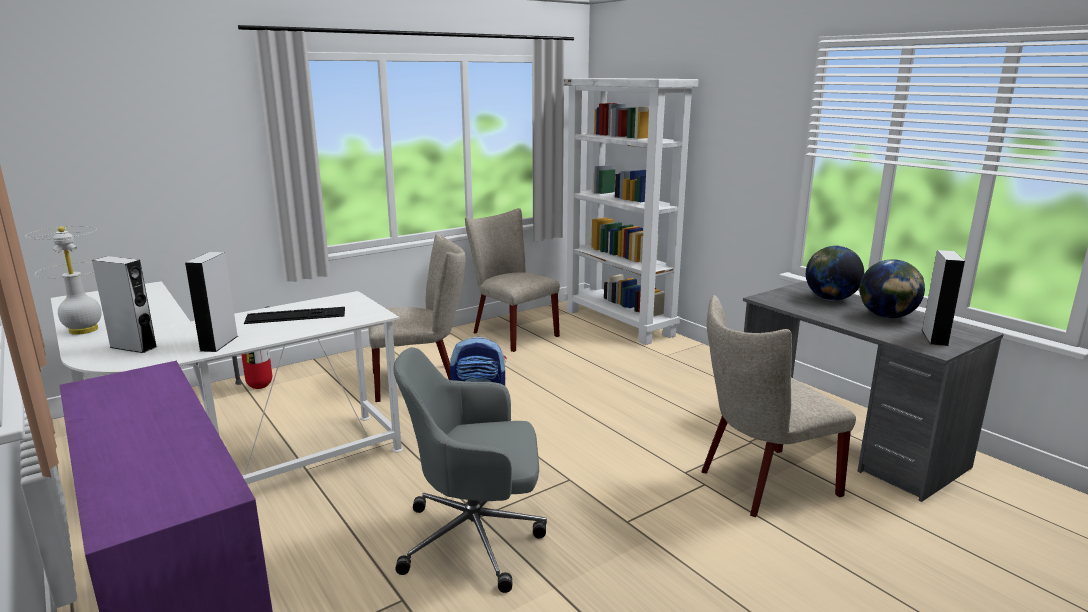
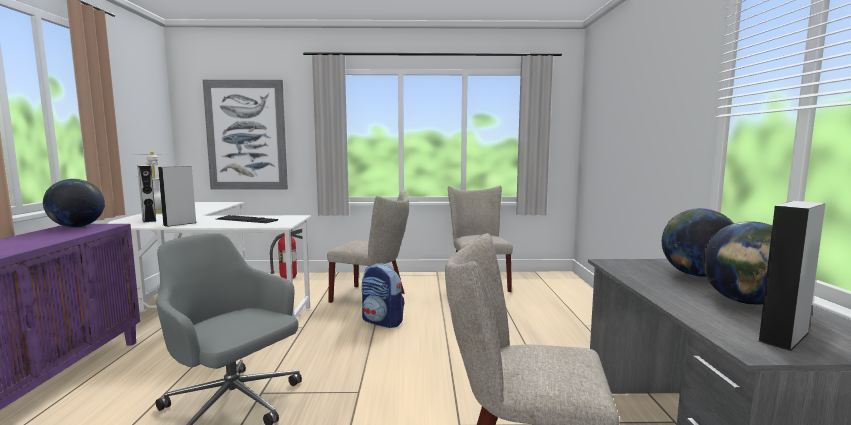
camera: 35 degrees right, 10 degrees down
(112, 385) = (77, 227): none -> globe
(137, 167) = (246, 135): none -> picture
(619, 323) = (576, 293): white bookcase -> none

